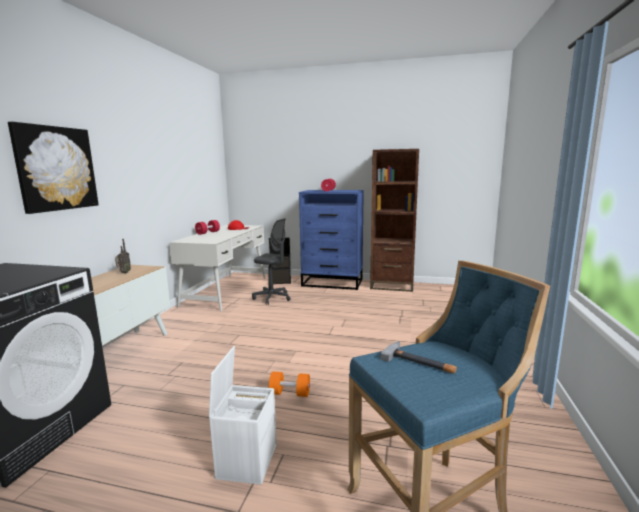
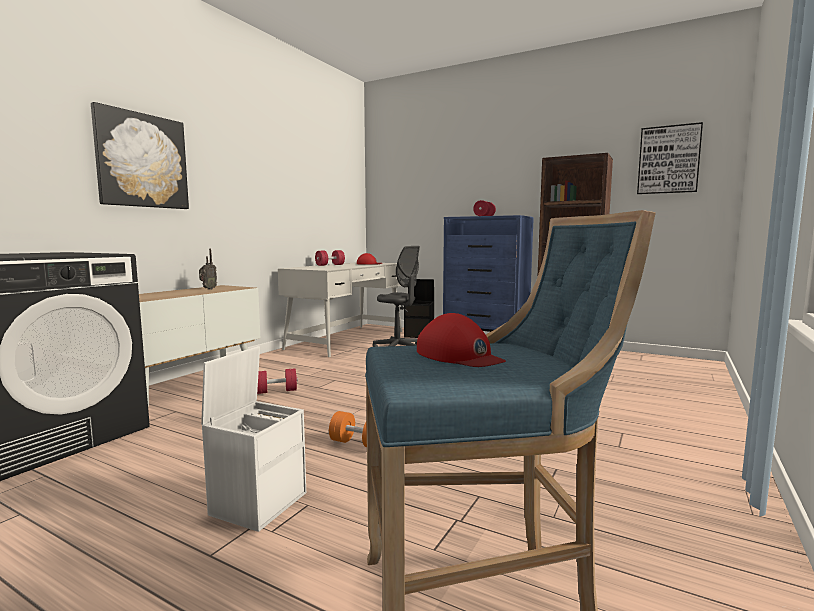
camera: 15 degrees right, 5 degrees down
(198, 352) = (276, 391): none -> red dumbbell
(420, 362) = (459, 356): hammer -> red cap
(455, 152) = (668, 160): none -> picture

